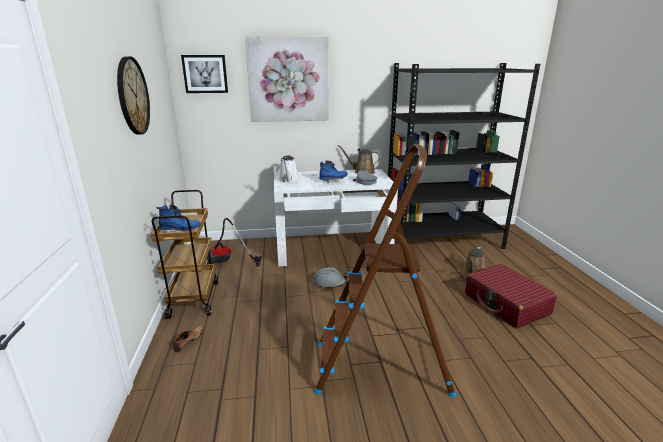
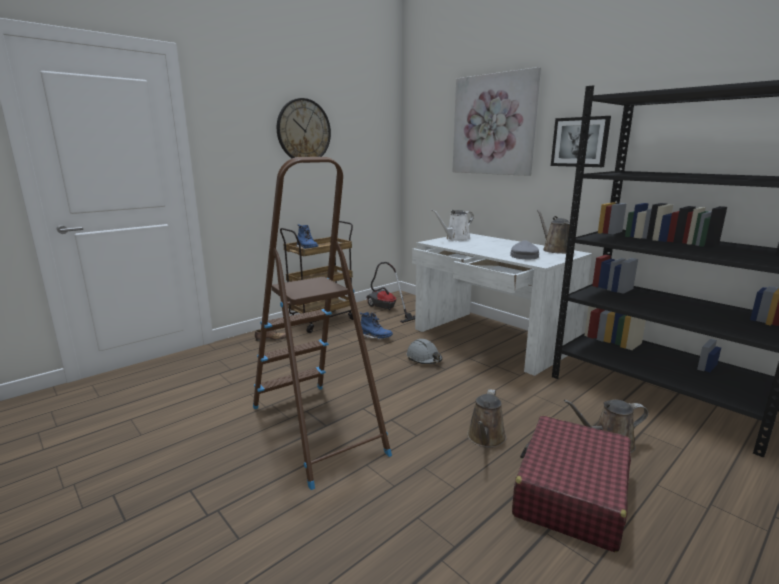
camera: 55 degrees right, 5 degrees down
(205, 74) = (424, 121): picture -> picture (580, 142)
(333, 181) = (494, 248): blue boot -> blue boot (375, 338)
(445, 305) = (485, 438): none -> brown watering can

